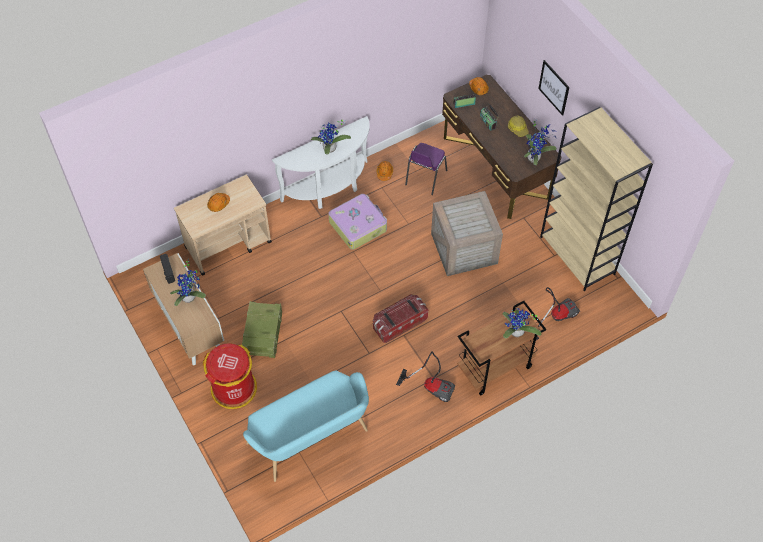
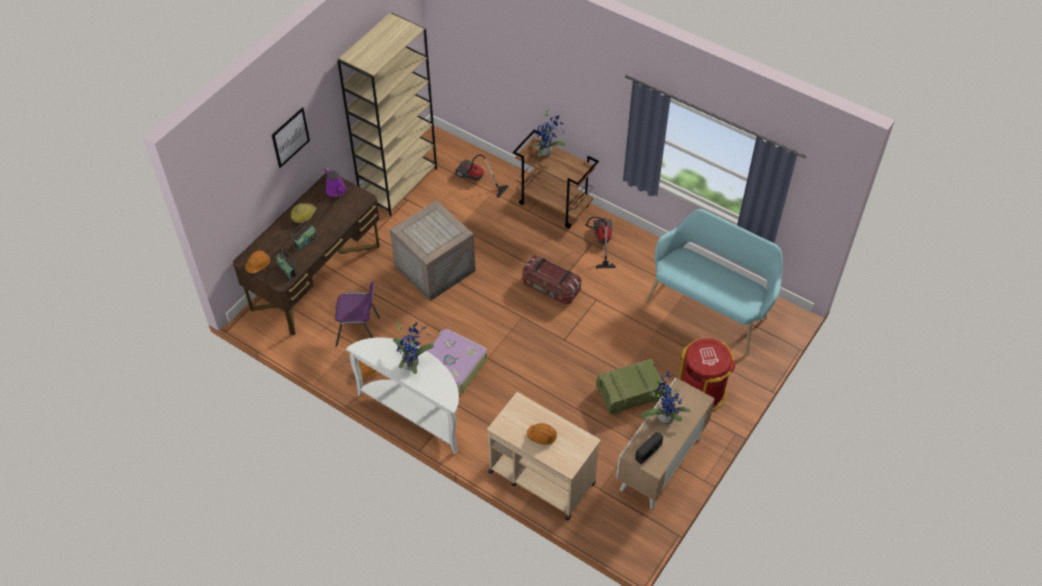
camera: 115 degrees left, 5 degrees down
(535, 157) = (337, 191): potted plant -> purple watering can

